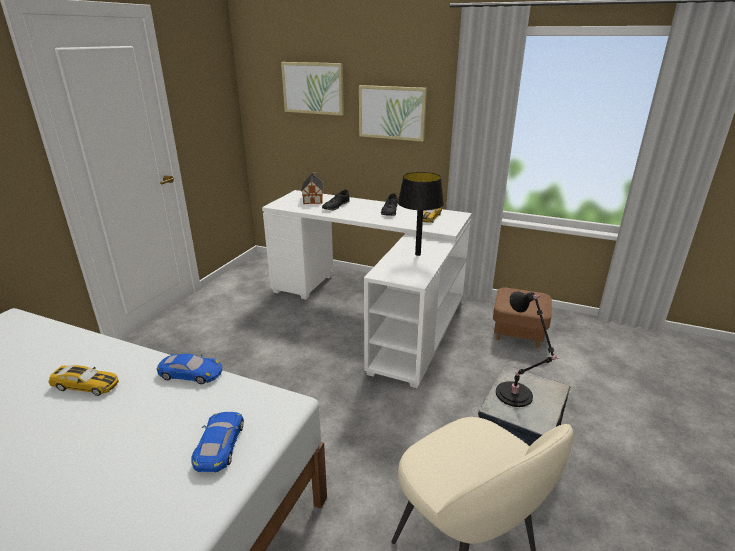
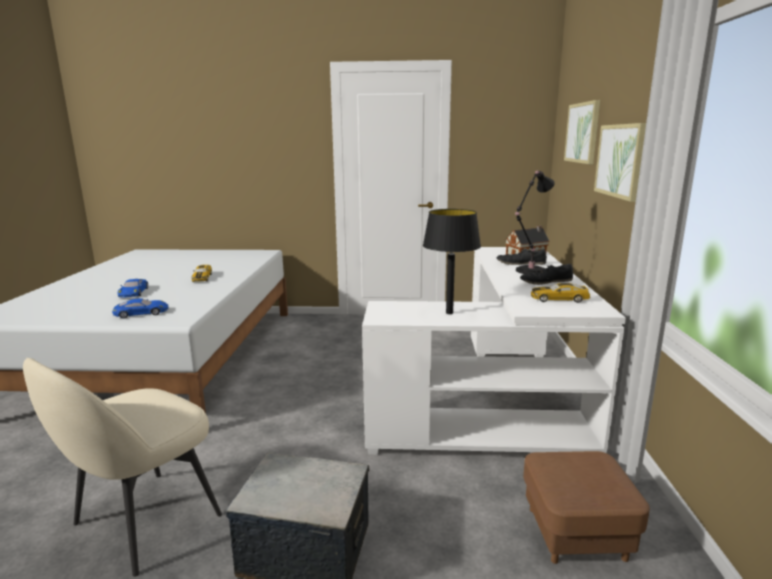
camera: 70 degrees right, 10 degrees down
(191, 373) = (217, 293): blue toy car -> blue toy car (133, 292)
(515, 396) = (300, 476): black table lamp -> black table lamp (529, 271)

